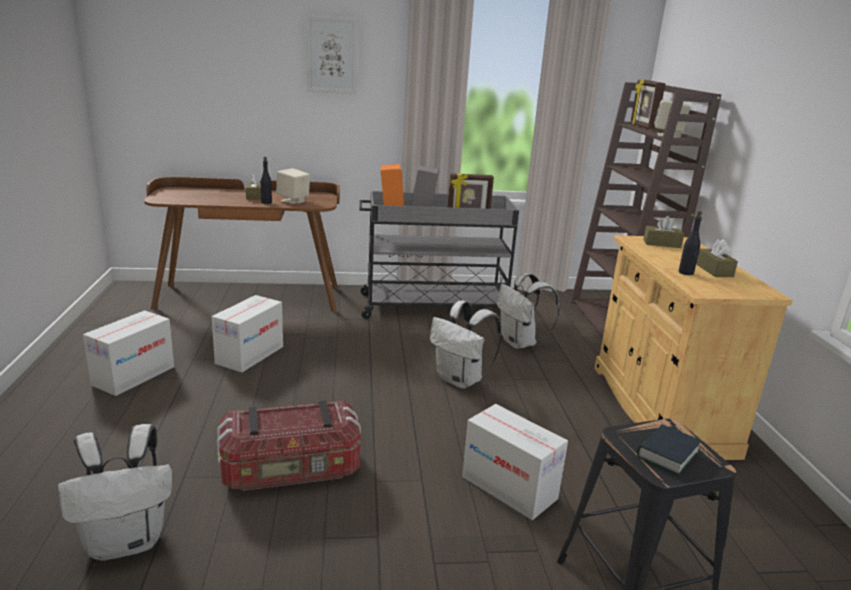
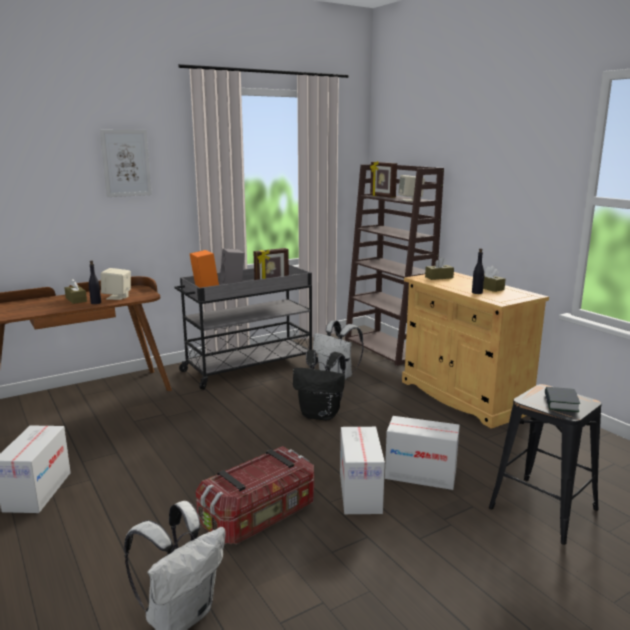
camera: 25 degrees left, 5 degrees down
(250, 355) = (132, 443): cardboard box -> cardboard box (360, 492)
(461, 380) = (321, 415): white backpack -> black backpack

